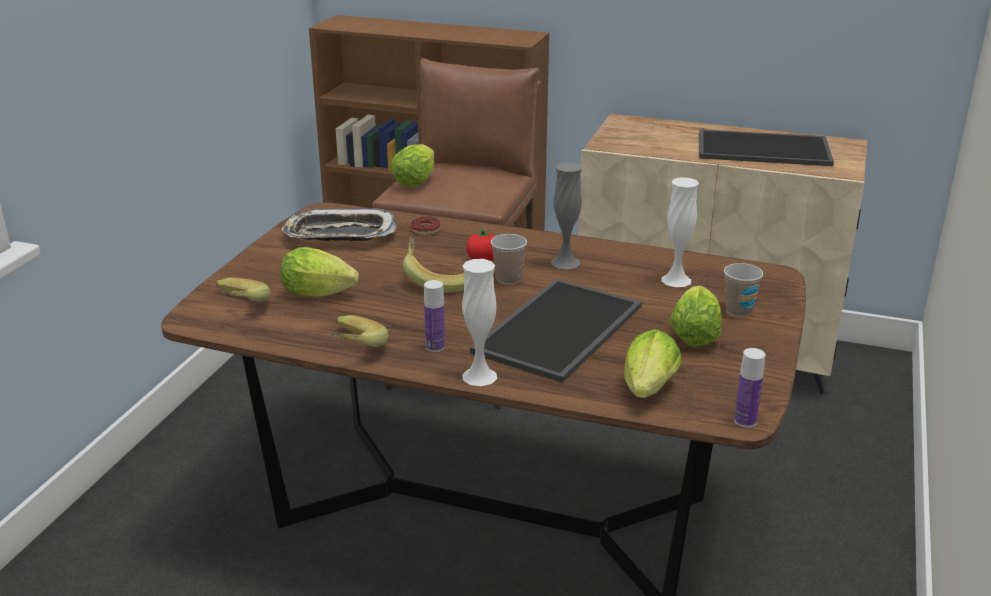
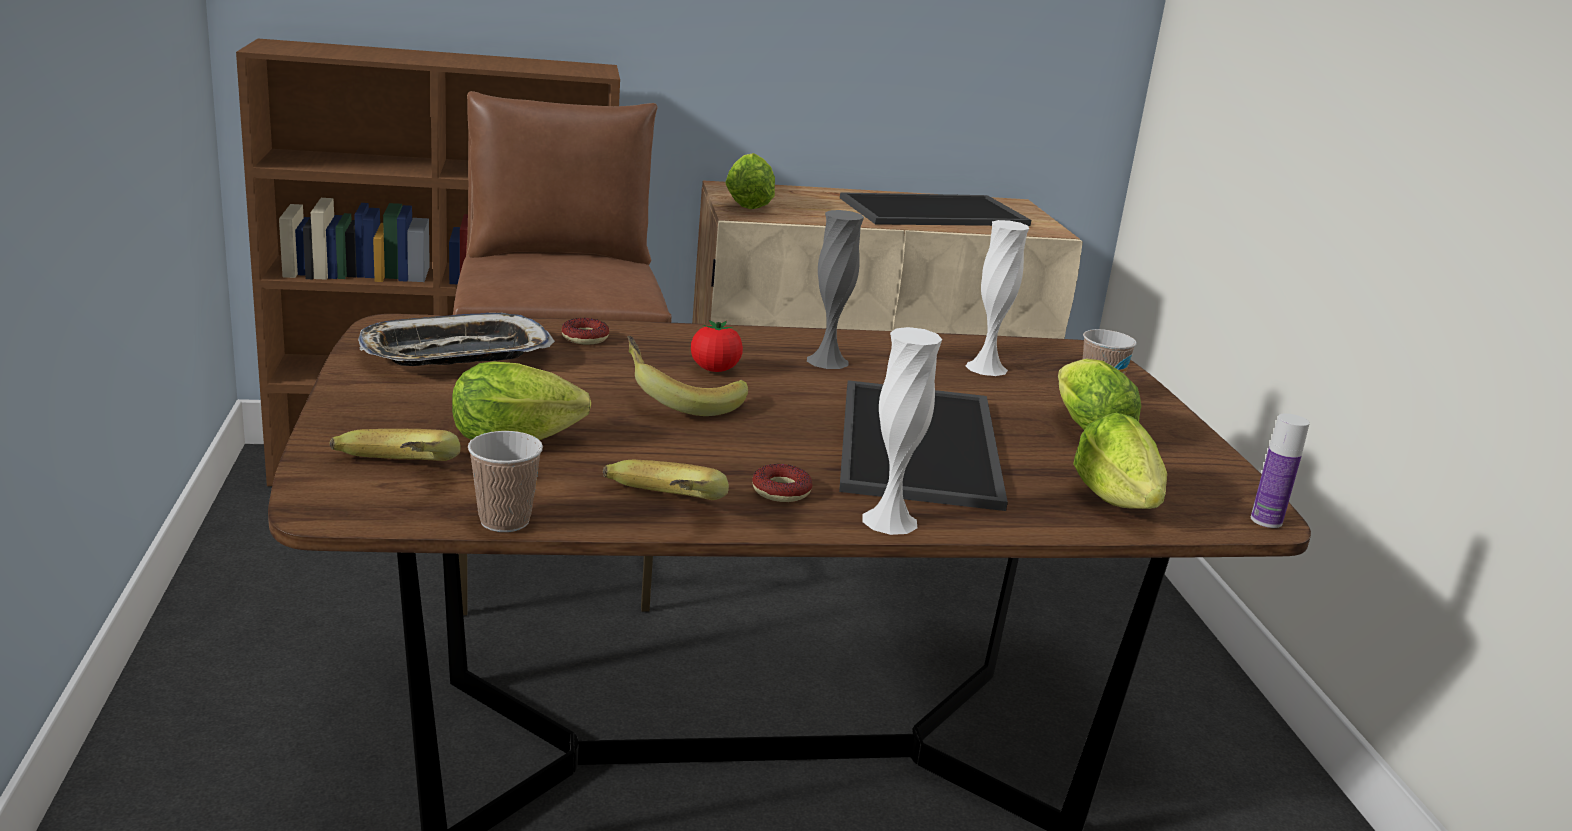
camera: 30 degrees left, 5 degrees down
(417, 180) = (502, 275): lettuce -> lettuce (748, 203)
(435, 347) = (781, 491): bottle -> donut
(508, 279) = (777, 389): cup -> cup (504, 521)

